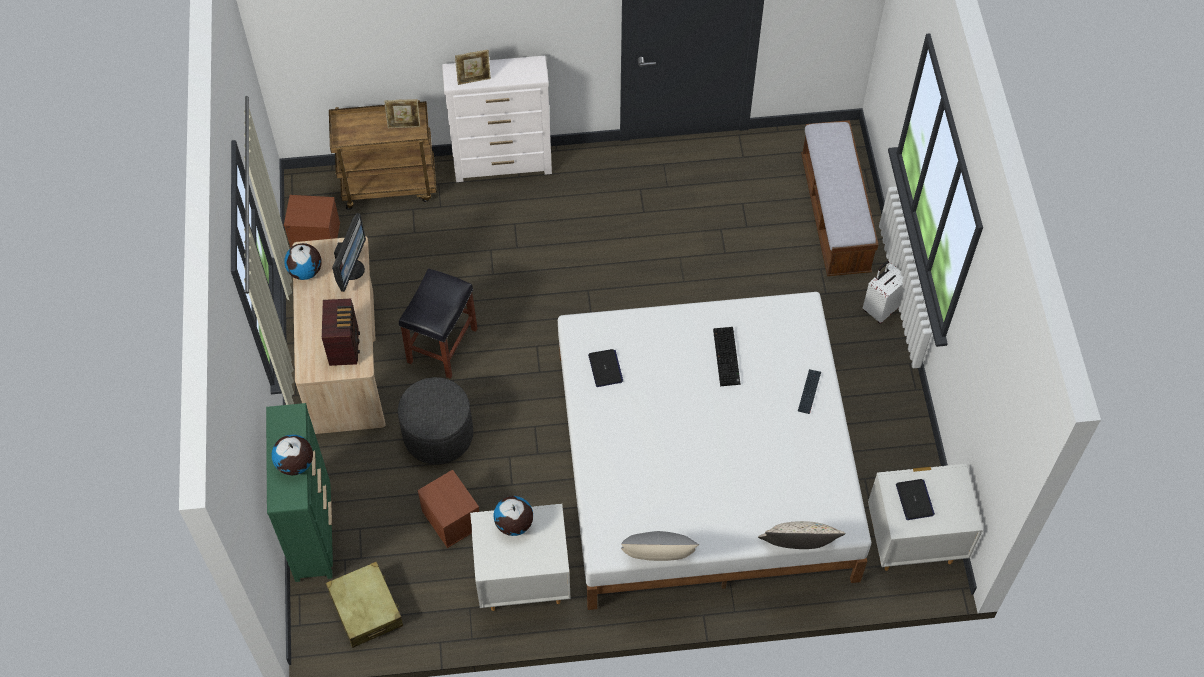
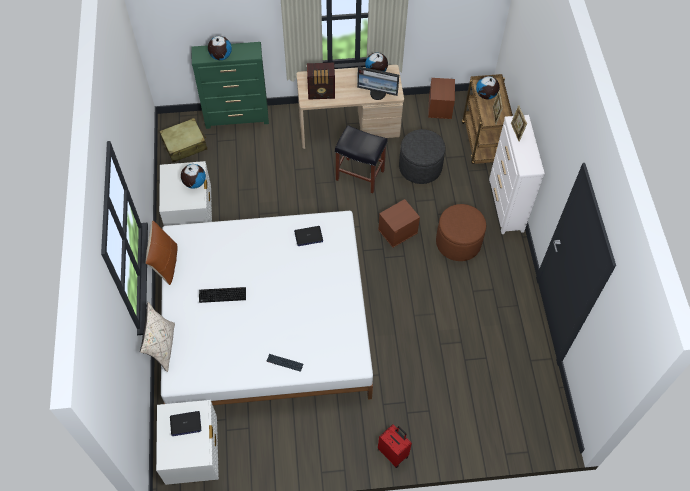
camera: 90 degrees right, 0 degrees up
(364, 134) = (486, 95): none -> globe
(438, 434) = (296, 175): grey ottoman -> grey ottoman (420, 167)
(450, 518) = (238, 183): brown storage box -> brown storage box (398, 231)
(565, 224) = (458, 242): none -> brown ottoman
(658, 559) = (166, 264): grey pillow -> brown pillow
(727, 357) = (315, 310): keyboard -> keyboard (222, 296)
(834, 215) = (480, 425): bench -> none
(880, 308) = (394, 453): white suitcase -> red suitcase

